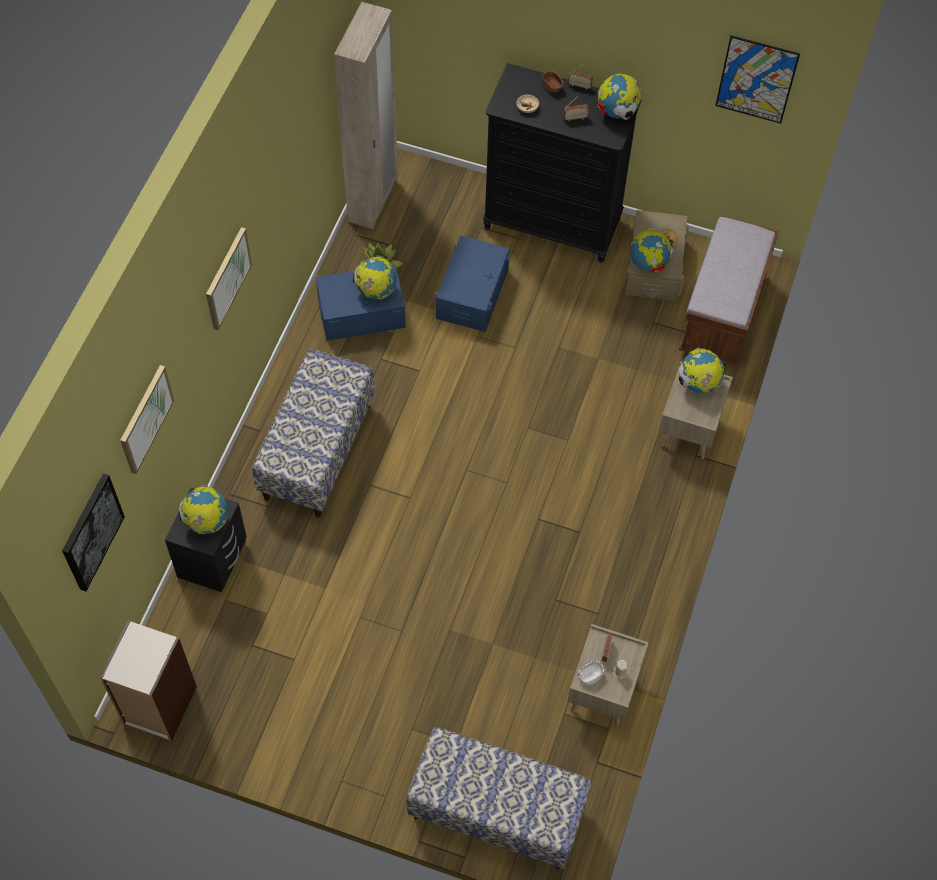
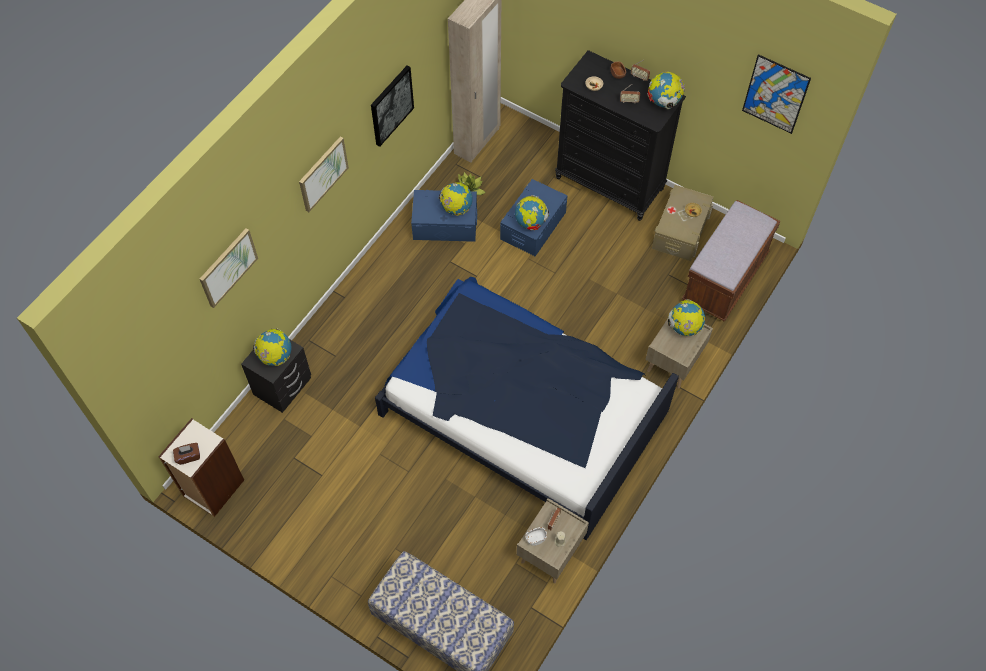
camera: 15 degrees right, 0 degrees up
(91, 532) = (164, 344): picture -> picture (391, 105)
(139, 669) = (188, 456): none -> brown tissue box
(318, 451) = (383, 322): bench -> none
(518, 521) = (521, 407): none -> bed
(648, 263) = (672, 227): globe -> globe (531, 223)

